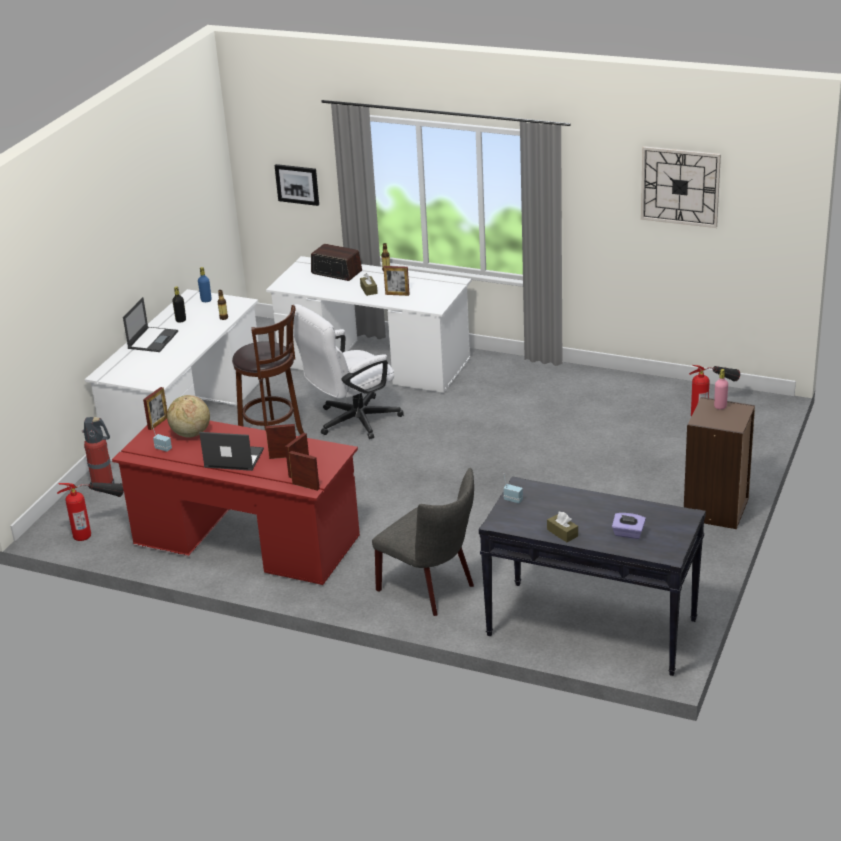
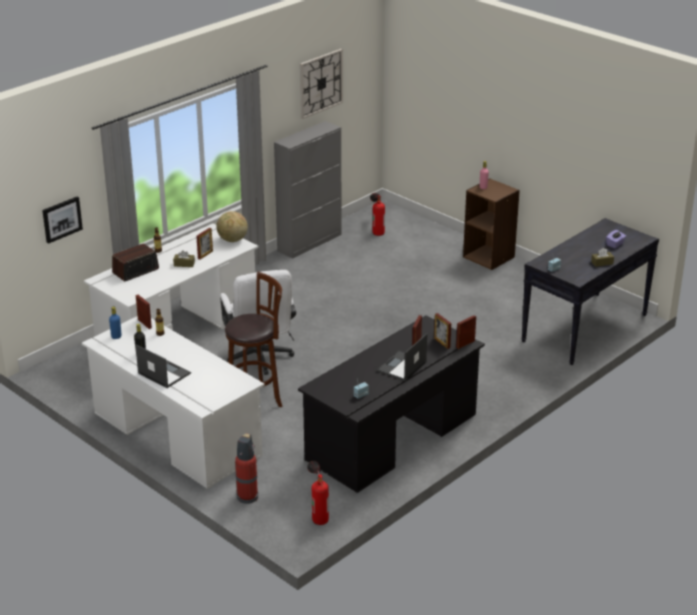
camera: 70 degrees left, 0 degrees up
(158, 423) = (317, 392): picture frame -> picture frame (144, 323)
(190, 434) = (348, 379): globe -> globe (232, 240)
(246, 542) = (392, 438): red desk -> black desk
(431, 589) = (507, 373): grey chair -> none
(629, 381) = (310, 242): none -> grey cabinet

